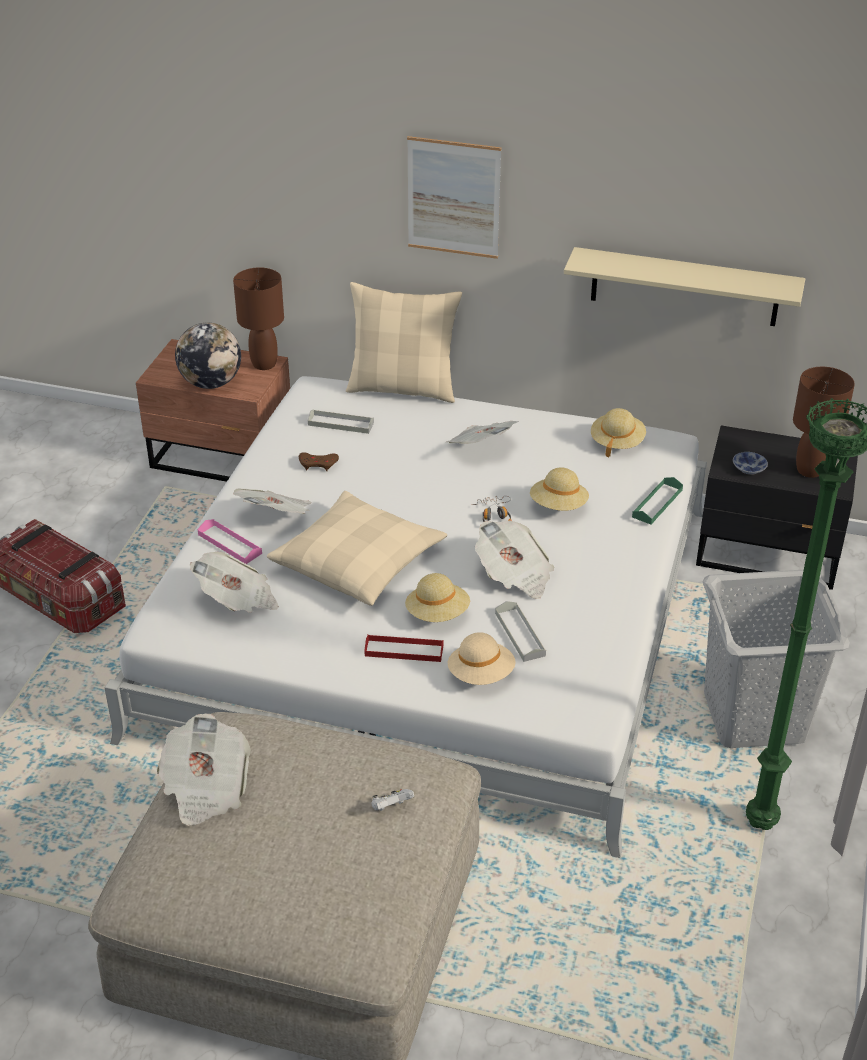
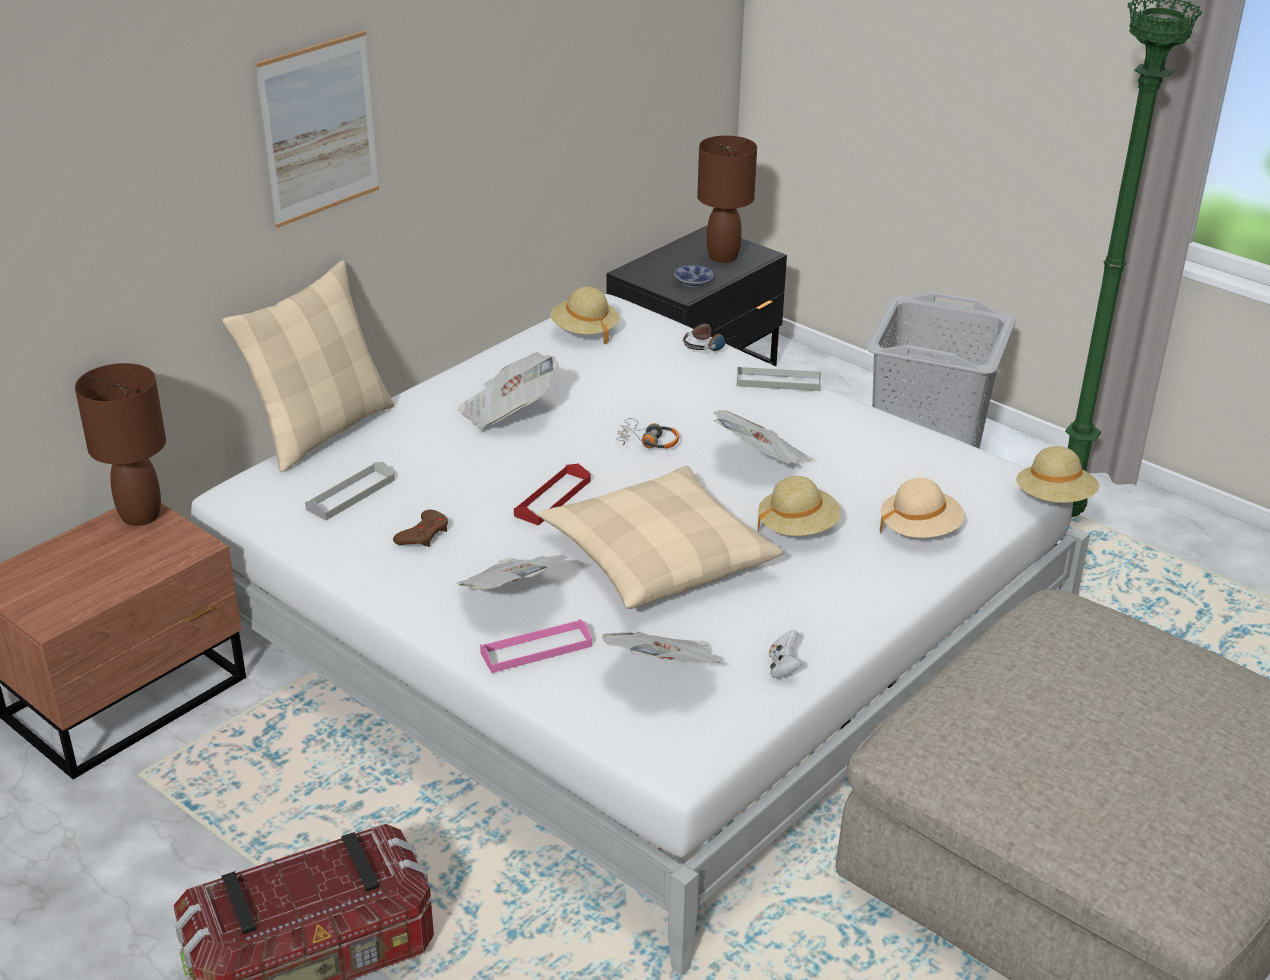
camera: 65 degrees left, 5 degrees down
(205, 788) = (1039, 778): newspaper -> none
(211, 383) = (133, 572): globe -> none
(391, 807) = (1123, 643): white game controller -> white game controller (783, 667)
(404, 650) = (847, 569): red tray -> red tray (552, 498)
(520, 634) = (866, 487): grey tray -> grey tray (778, 382)
(558, 506) = (665, 398): beige hat -> beige hat (1054, 499)
(657, 503) = (708, 344): green tray -> headphones
(684, 287) = (555, 126): beige shelf -> none

